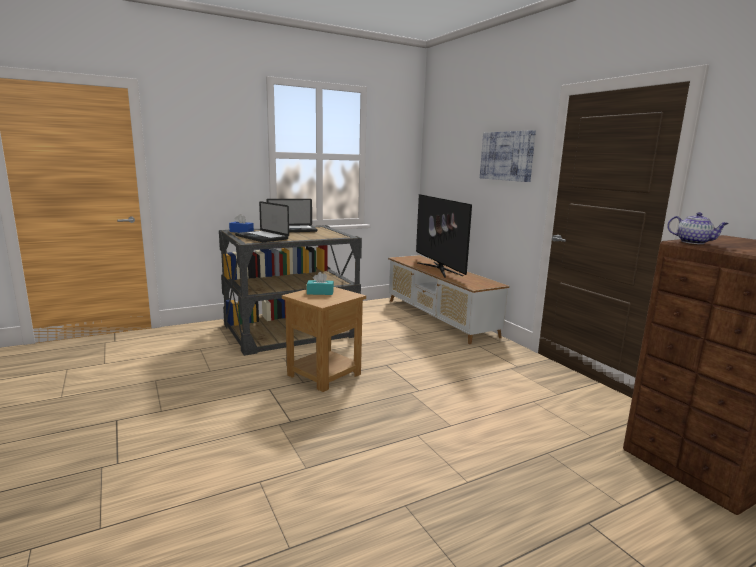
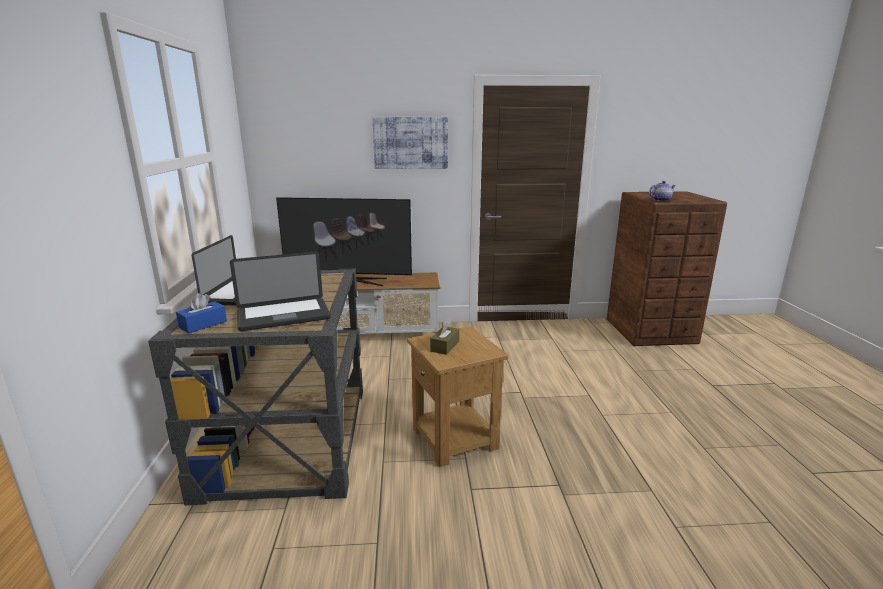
camera: 65 degrees left, 5 degrees up
(320, 292) = (445, 346): turquoise tissue box -> brown tissue box

